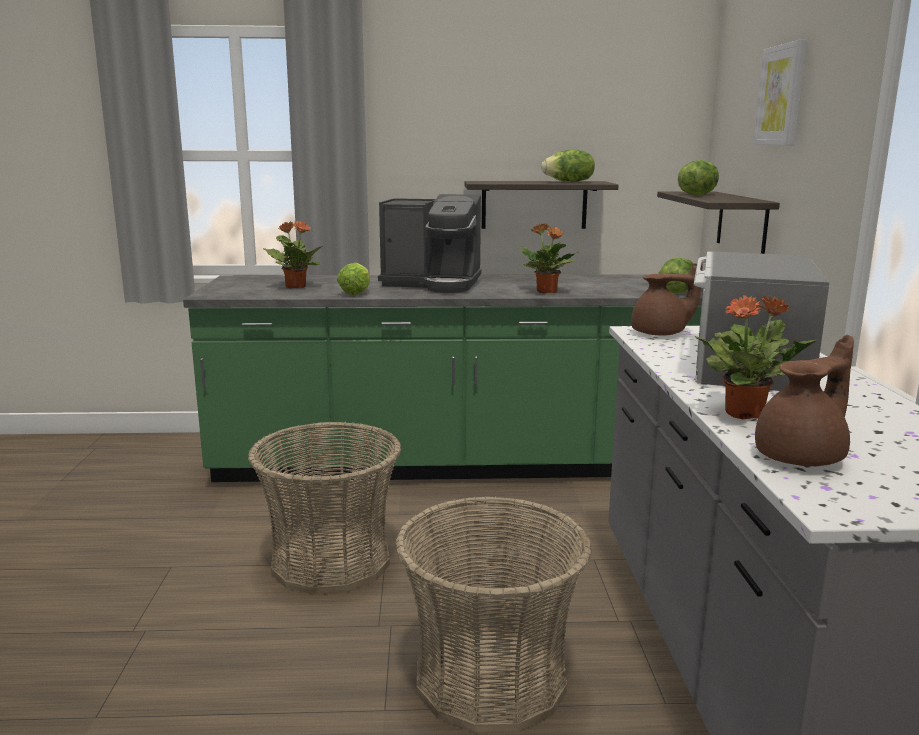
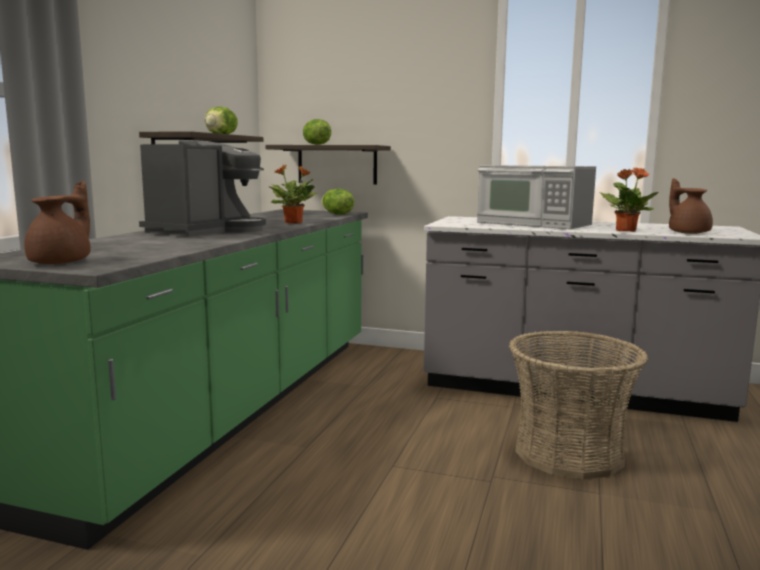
camera: 70 degrees left, 5 degrees down
(295, 286) = (120, 250): potted plant -> none
(331, 561) = (373, 489): basket -> none
(356, 292) = (203, 242): lettuce -> none
(661, 333) = (455, 223): brown teapot -> brown teapot (63, 262)
(781, 95) = (376, 77): picture -> none

